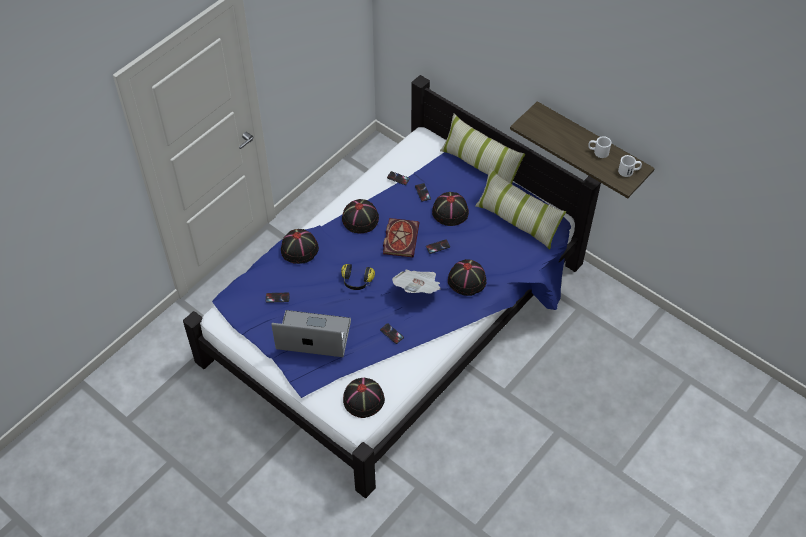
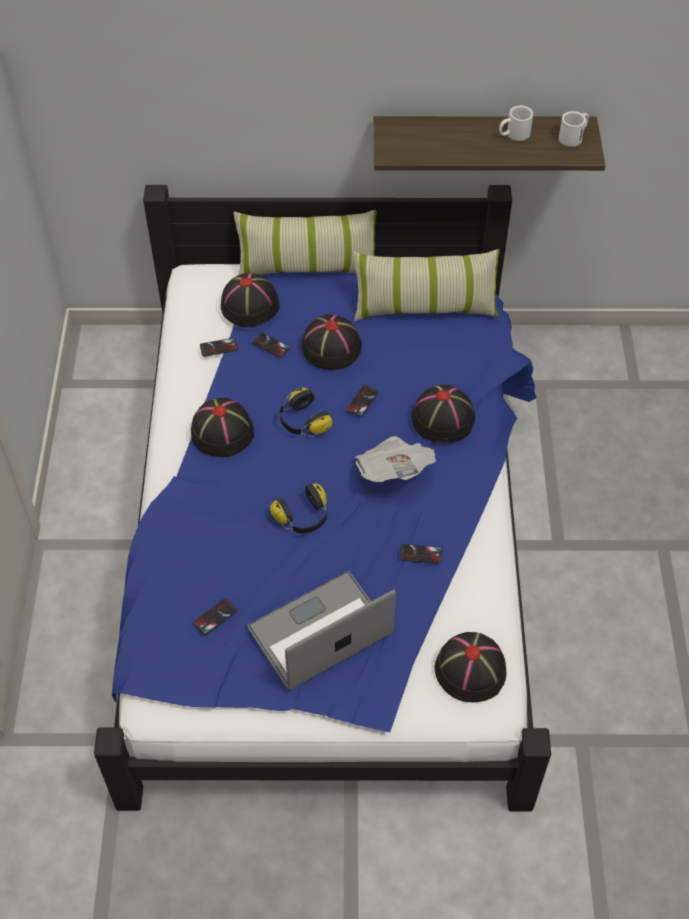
camera: 40 degrees left, 0 degrees up
(299, 249) = (179, 527): black hat -> black hat (250, 305)
(400, 238) = (302, 422): book -> headphones

